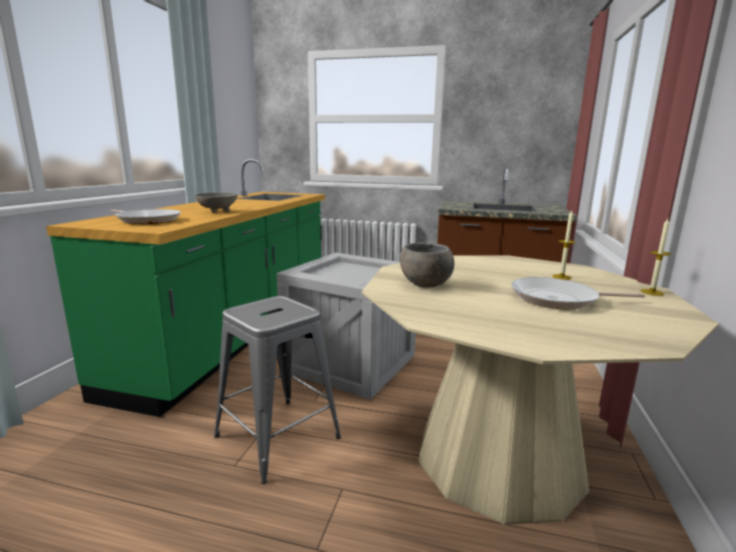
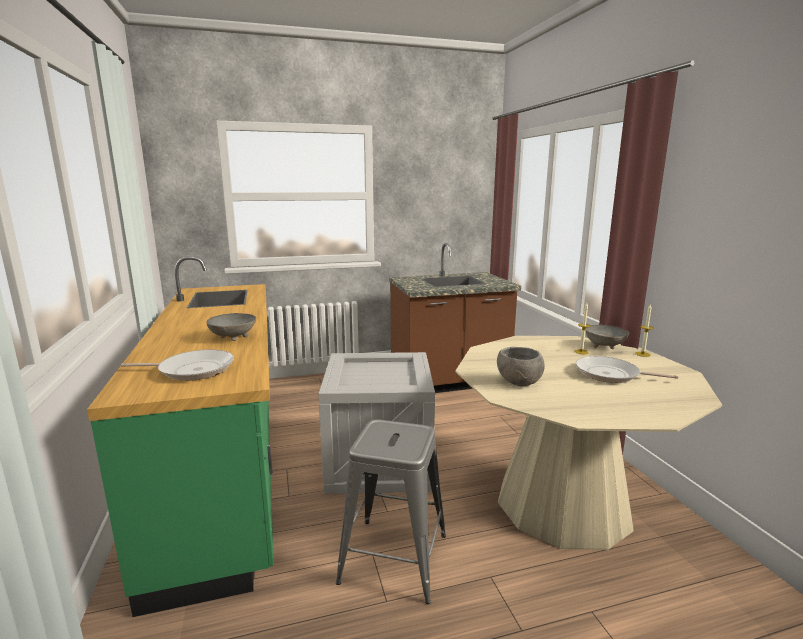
camera: 30 degrees left, 0 degrees up
(558, 299) = (611, 374): frying pan -> frying pan turned 45 degrees clockwise
(604, 278) = (604, 347): none -> grey bowl

